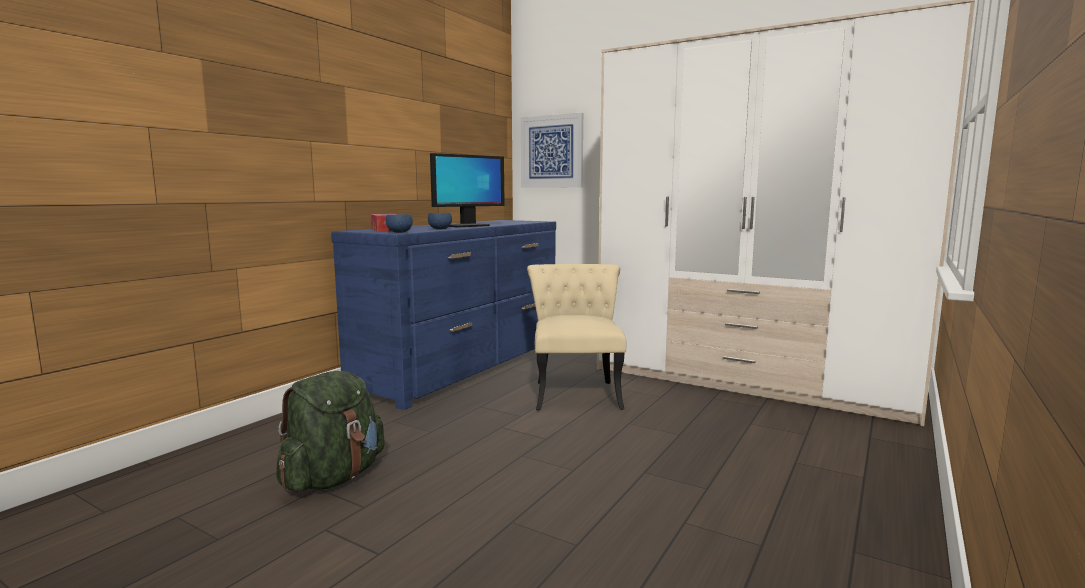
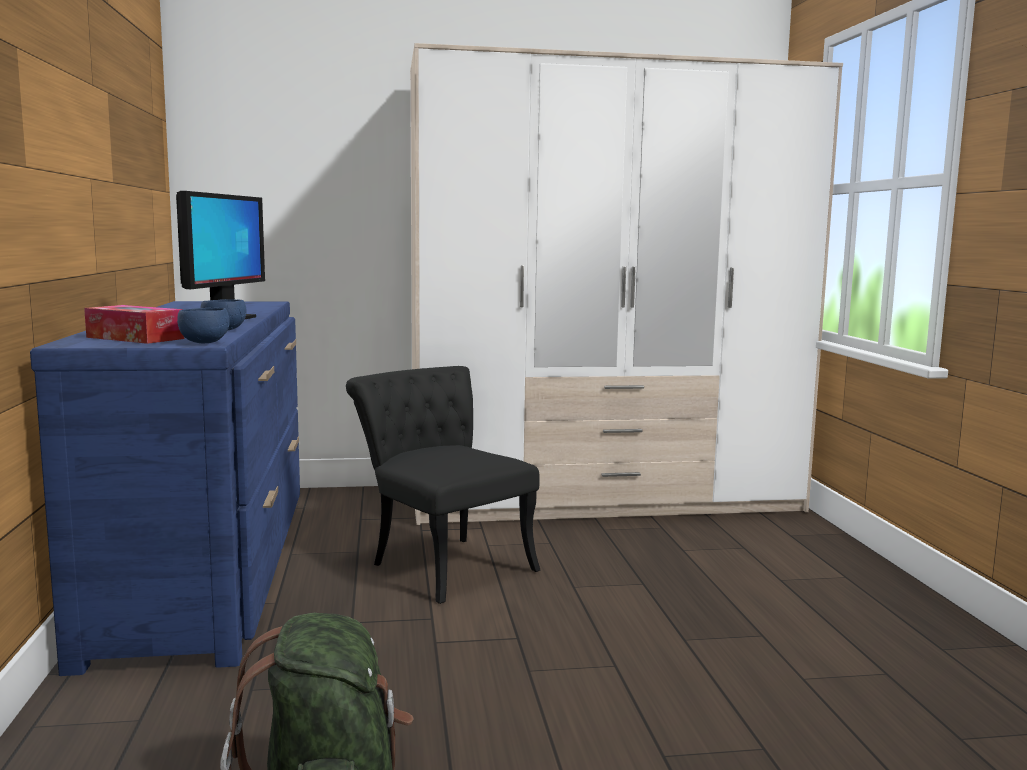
camera: 40 degrees left, 0 degrees up
(551, 152) = (254, 185): picture -> none
(576, 391) = (443, 563): beige chair -> black chair

